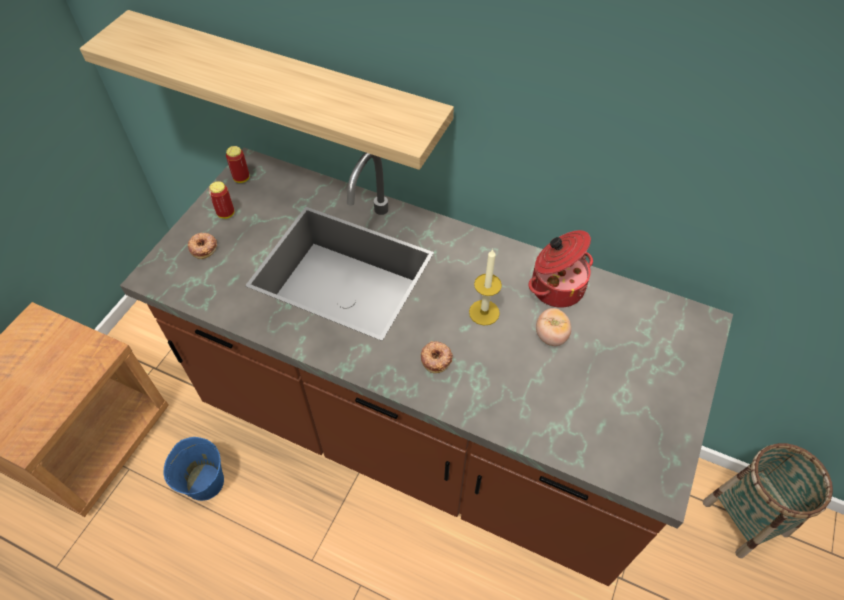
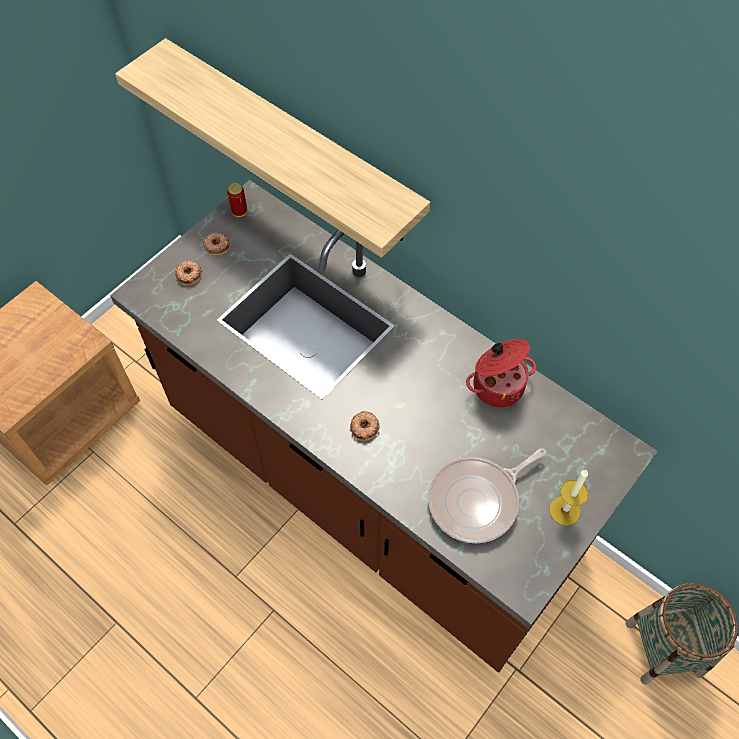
camera: 15 degrees right, 5 degrees up
(204, 482) = (157, 480): blue bucket -> none
(226, 214) = (216, 245): can -> donut
(484, 312) = (421, 394): candle -> candle (564, 510)
(551, 336) = (475, 431): tomato -> none
(578, 405) = (477, 500): none -> frying pan

